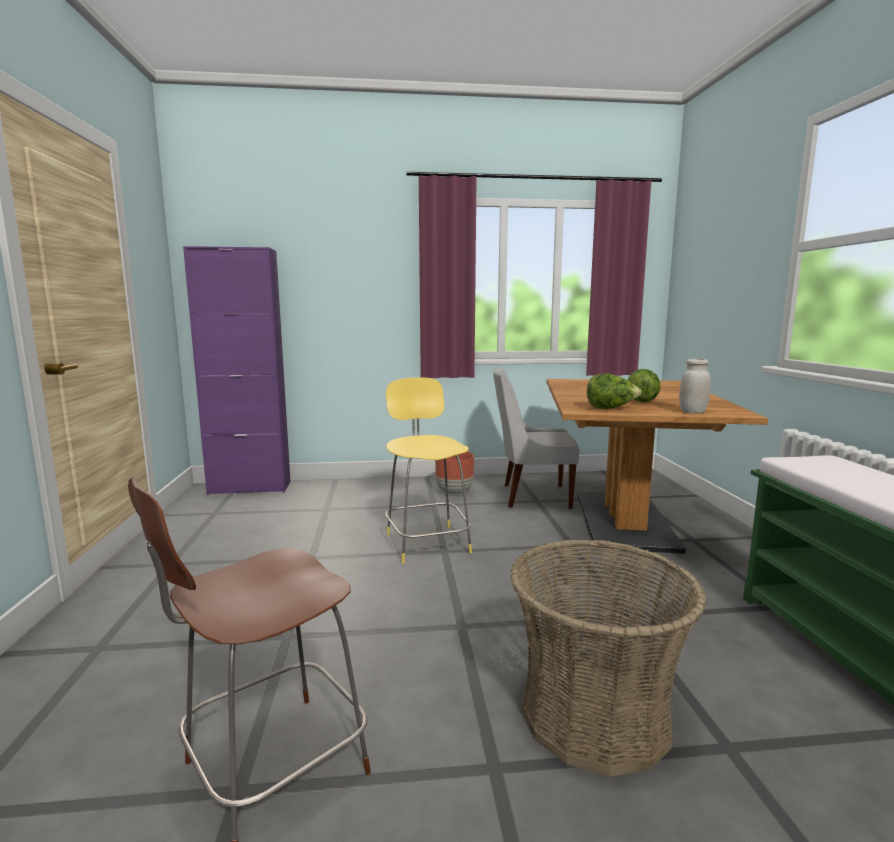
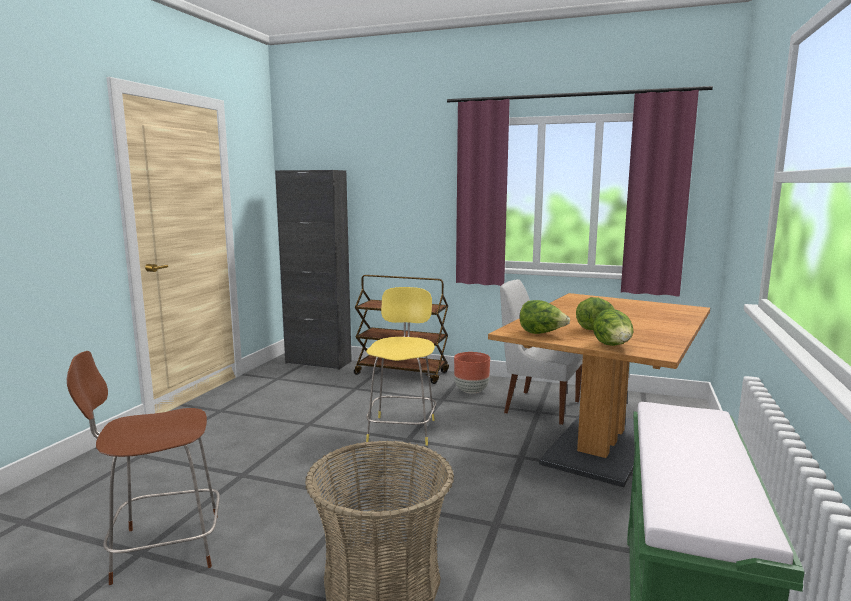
camera: 25 degrees right, 0 degrees up
(250, 488) = (318, 362): purple cabinet -> black cabinet
(363, 486) = (402, 373): none -> brown cart
(693, 412) = (613, 346): white jar -> lettuce

